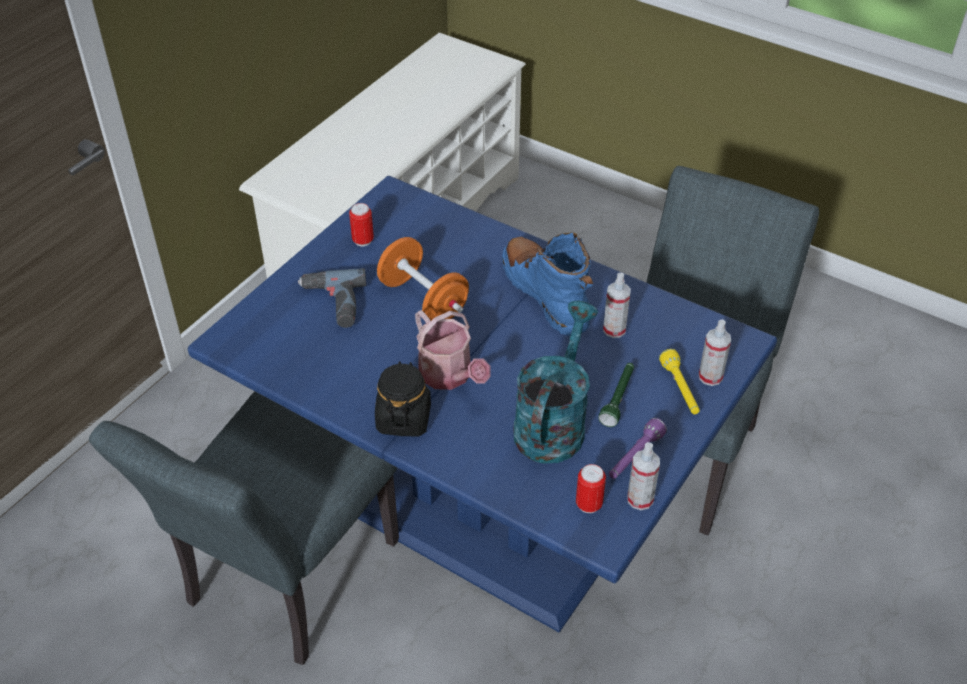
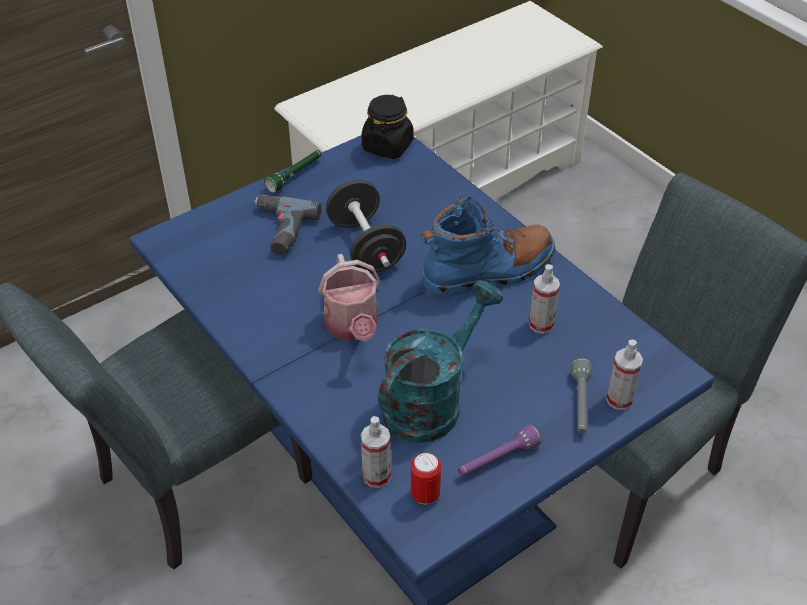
camera: 20 degrees right, 0 degrees up
(363, 241) = (337, 177): can -> none
(403, 419) = (288, 356): black jar -> black jar (387, 146)
(423, 300) = (365, 247): orange dumbbell -> black dumbbell
(546, 294) = (488, 271): blue boot -> blue boot turned 75 degrees clockwise
(618, 398) = (510, 395): green flashlight -> green flashlight (295, 175)
(640, 499) = (481, 505): spray bottle -> spray bottle (376, 476)
(680, 389) = (580, 404): yellow flashlight -> grey flashlight

